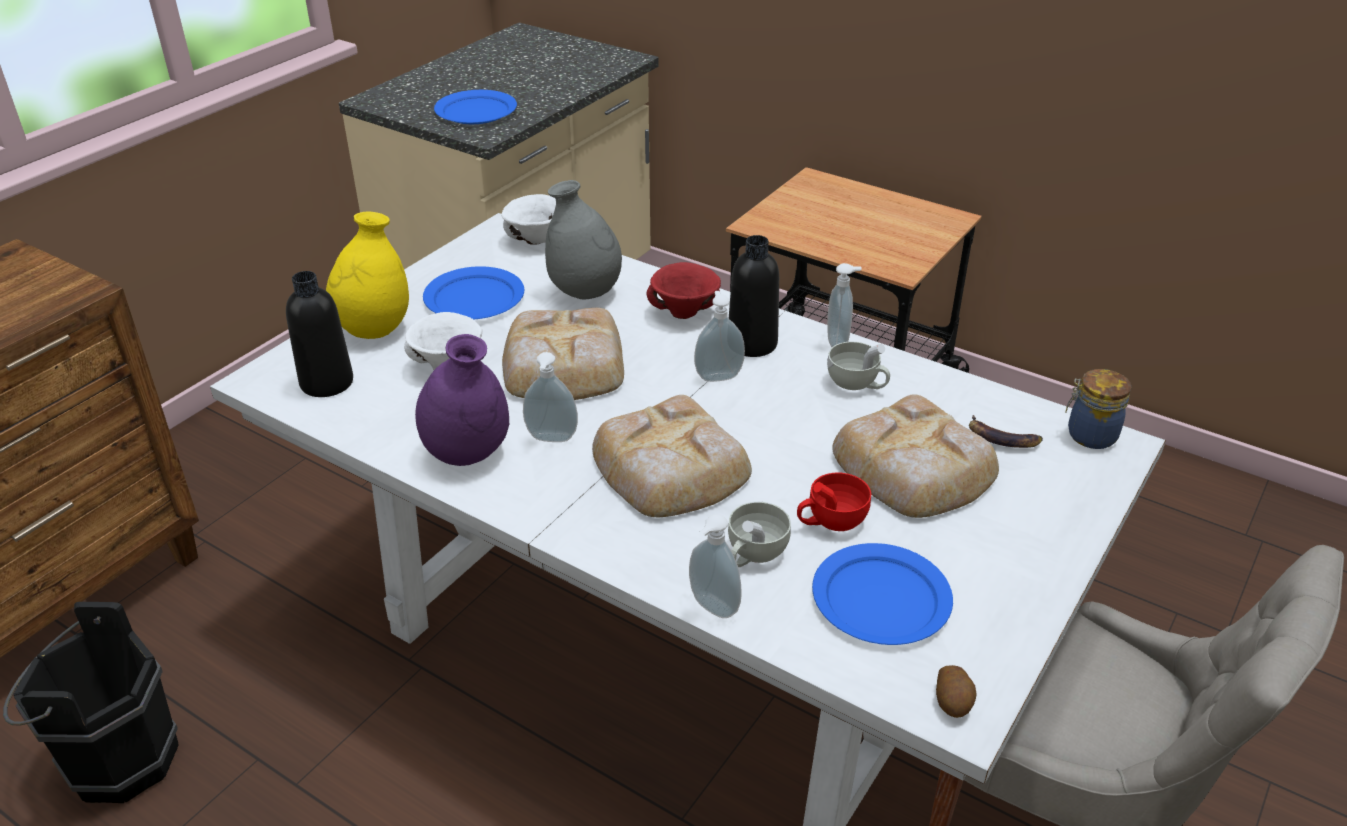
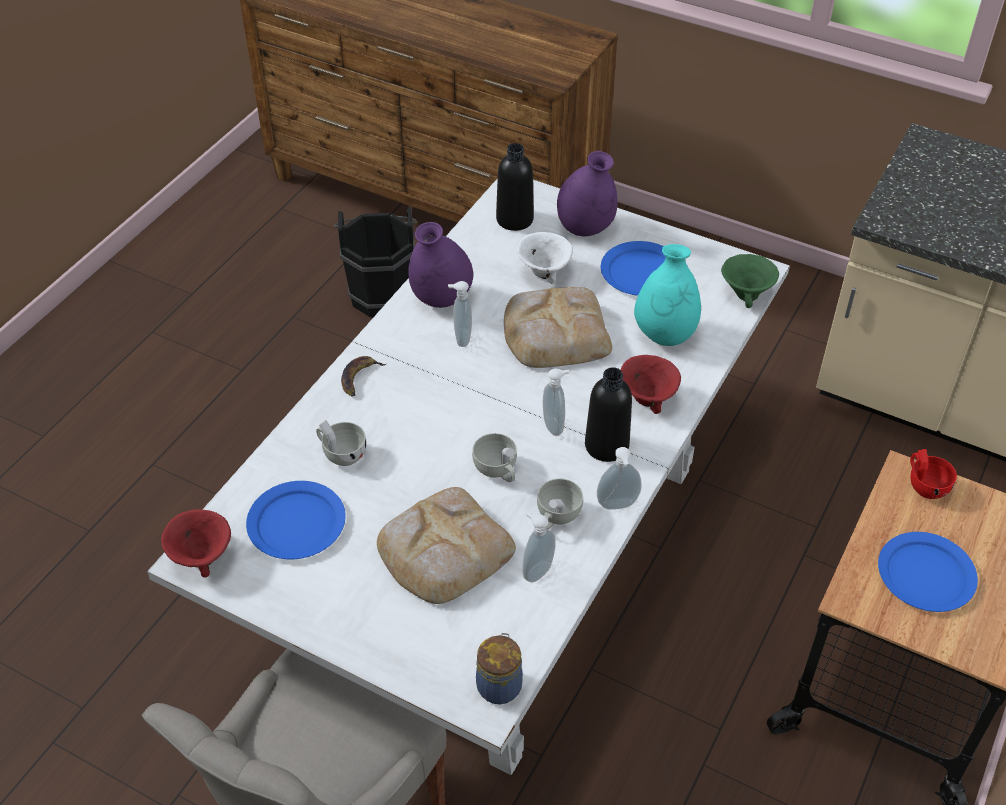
camera: 85 degrees right, 10 degrees up
(375, 329) = (585, 228): yellow vase -> purple vase
(476, 111) = (931, 207): blue plate -> blue plate (926, 575)
(537, 240) = (746, 295): white bowl -> green bowl
(585, 293) = (665, 334): grey vase -> turquoise vase
(670, 468) = (432, 404): bread -> none
(711, 608) = (290, 433): soap dispenser -> soap dispenser (536, 570)
(788, 421) = (497, 471): none -> white cup
(830, 521) = (377, 496): red cup -> red cup (925, 485)
(953, 702) = (201, 557): potato -> red bowl
(1002, 438) = (489, 616): banana -> banana (359, 378)

